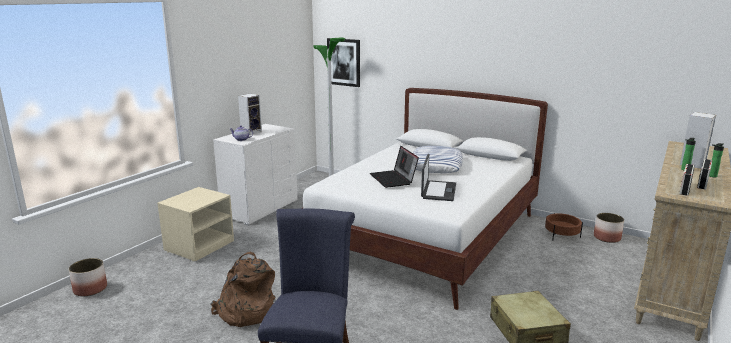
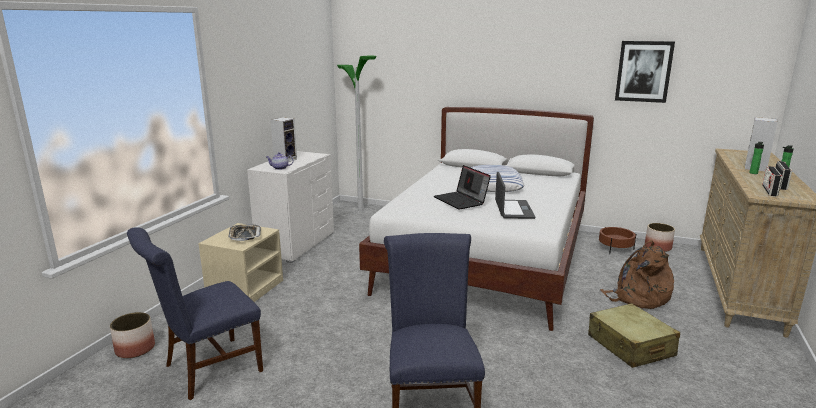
camera: 10 degrees left, 0 degrees up
(139, 313) = (207, 370): none -> blue chair
(198, 198) = (244, 235): none -> tray
(245, 312) = (331, 356): brown backpack -> brown backpack (637, 297)
(344, 62) = (370, 82): picture -> picture (643, 71)

